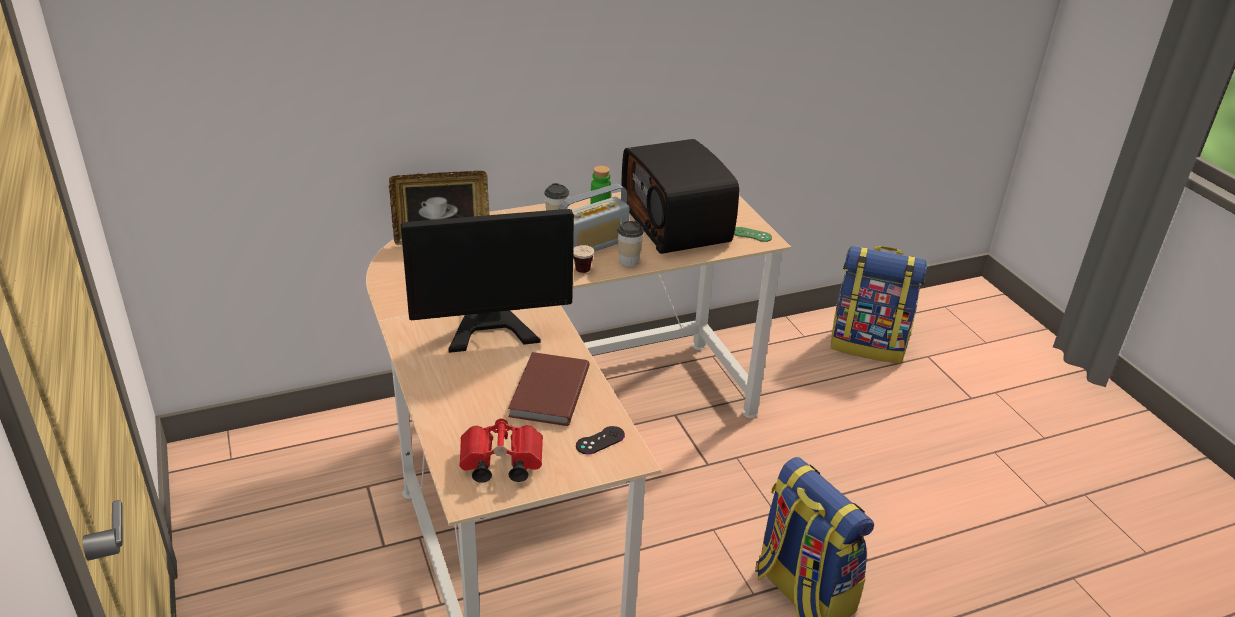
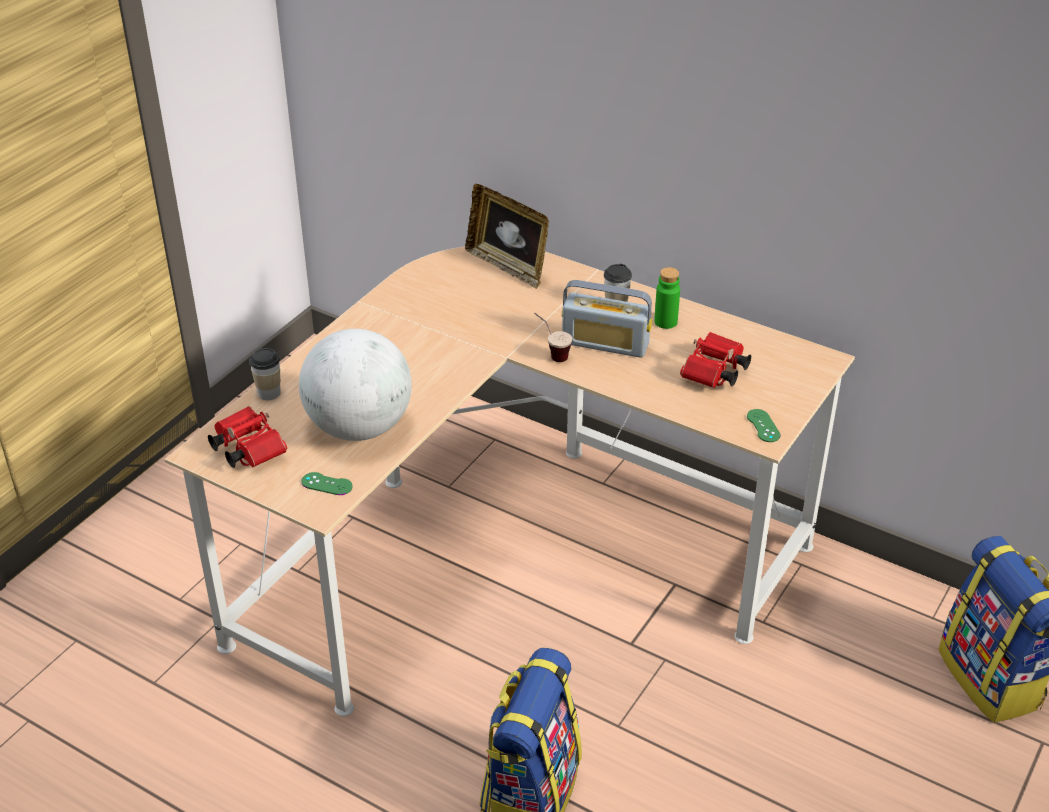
camera: 55 degrees right, 5 degrees up
(488, 316) = (426, 346): monitor -> none
(547, 392) = (359, 427): brown book -> globe
(600, 440) = (327, 484): black game controller -> green game controller
(628, 261) = (607, 376): cup -> cup (269, 393)
(678, 225) = (714, 373): radio -> red binoculars

